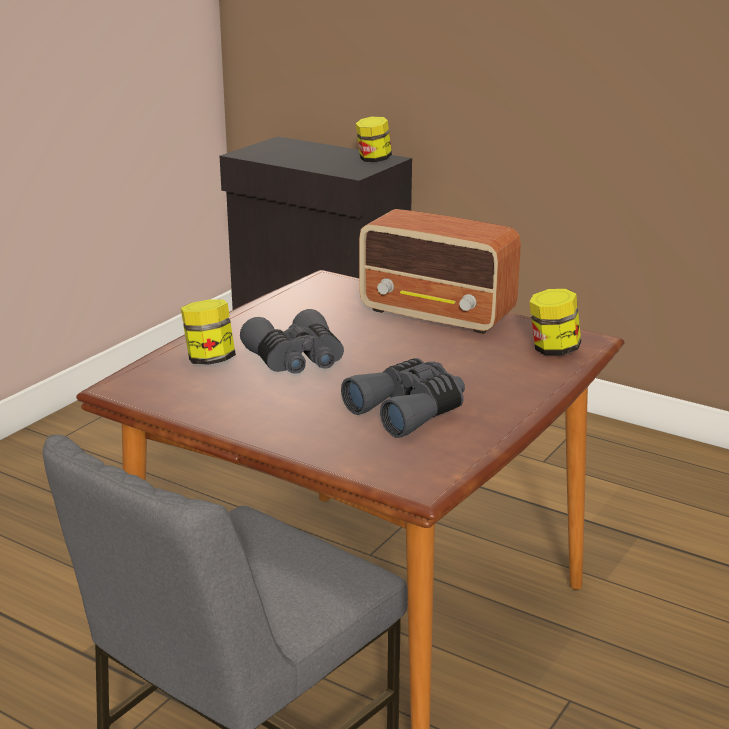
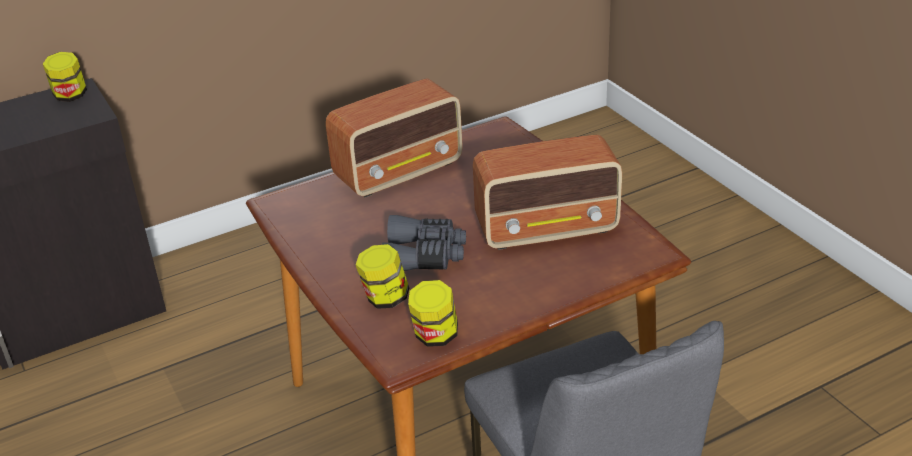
camera: 60 degrees left, 10 degrees up
(409, 410) = (548, 228): grey binoculars -> radio
(553, 350) = (502, 145): jar -> jar (435, 336)

